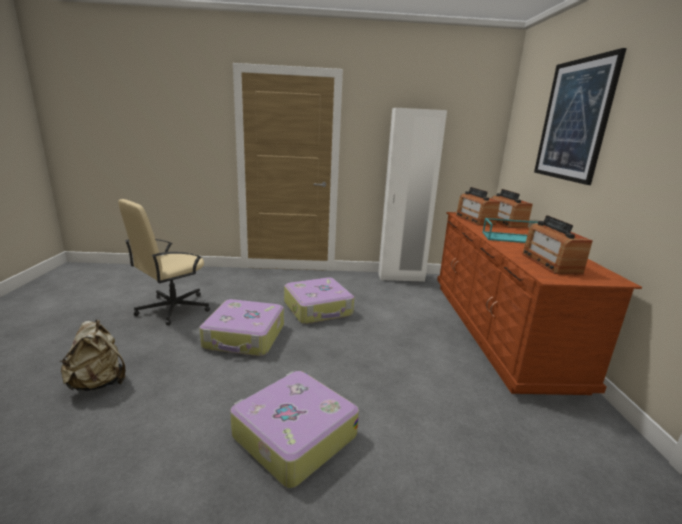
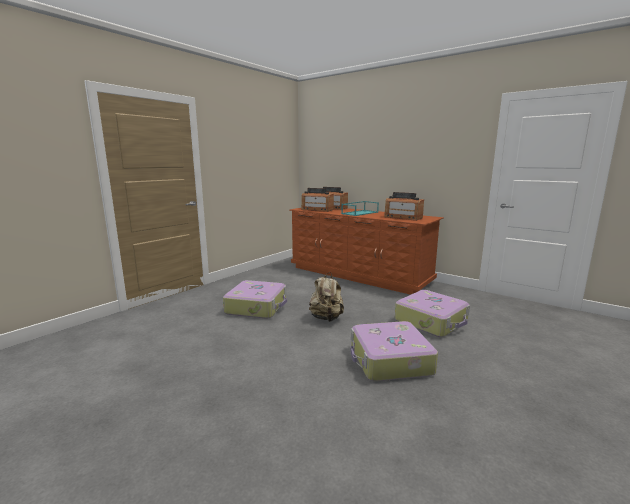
camera: 50 degrees left, 5 degrees down
(98, 383) = (219, 436): beige backpack -> beige backpack (326, 318)
(172, 308) = (136, 365): beige office chair -> none
(245, 337) = (252, 344): suitcase -> suitcase (431, 321)
(401, 277) = (263, 270): white wardrobe -> none
(574, 120) = (365, 140): picture -> none

